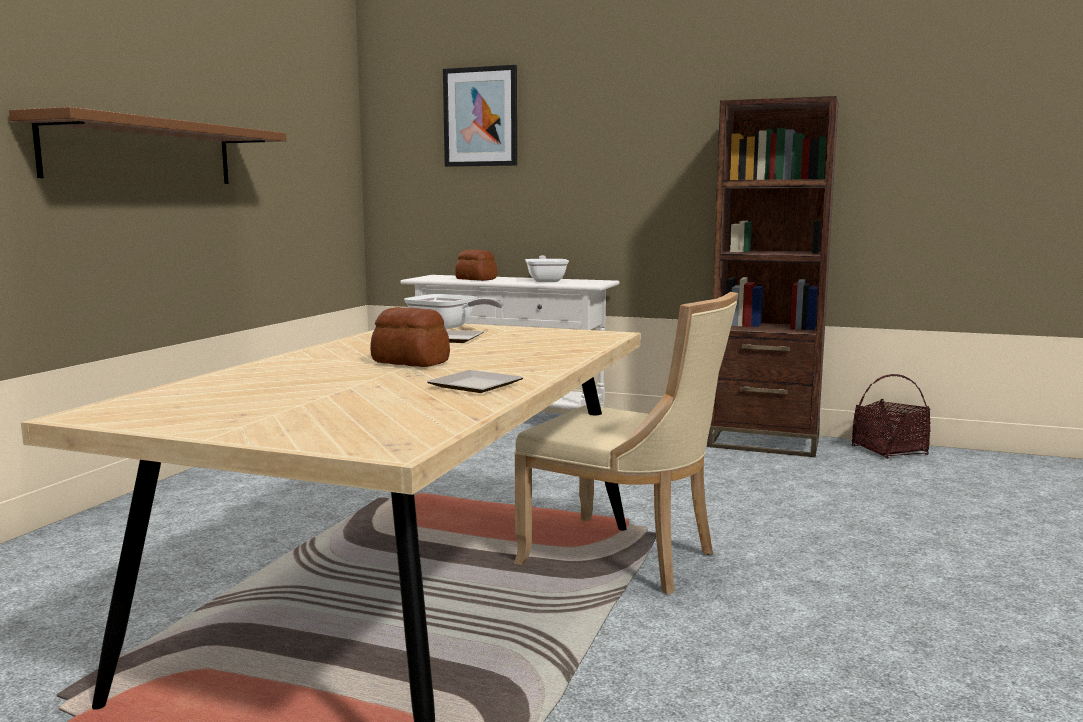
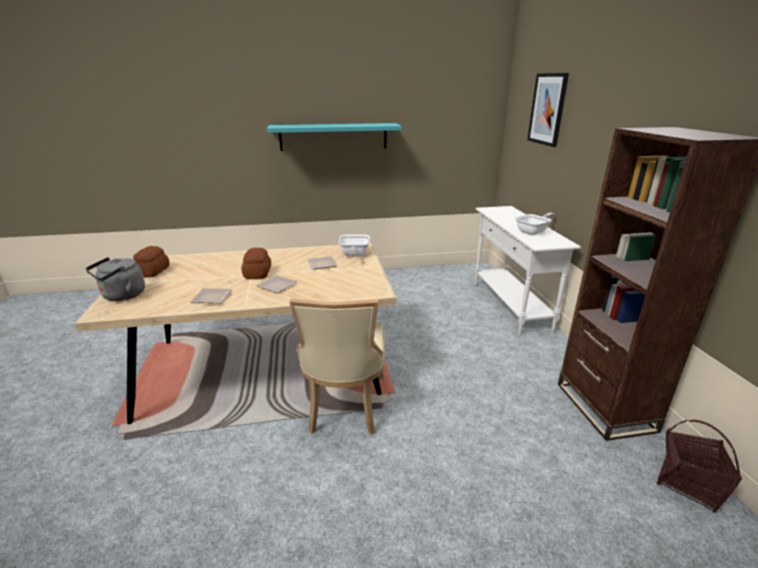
camera: 60 degrees right, 15 degrees up
(142, 152) = (333, 137): brown shelf -> turquoise shelf
(318, 432) = (122, 296): none -> grey kettle
(476, 279) = (506, 218): bread -> bread (152, 271)
(494, 359) = (277, 285): none -> plate

